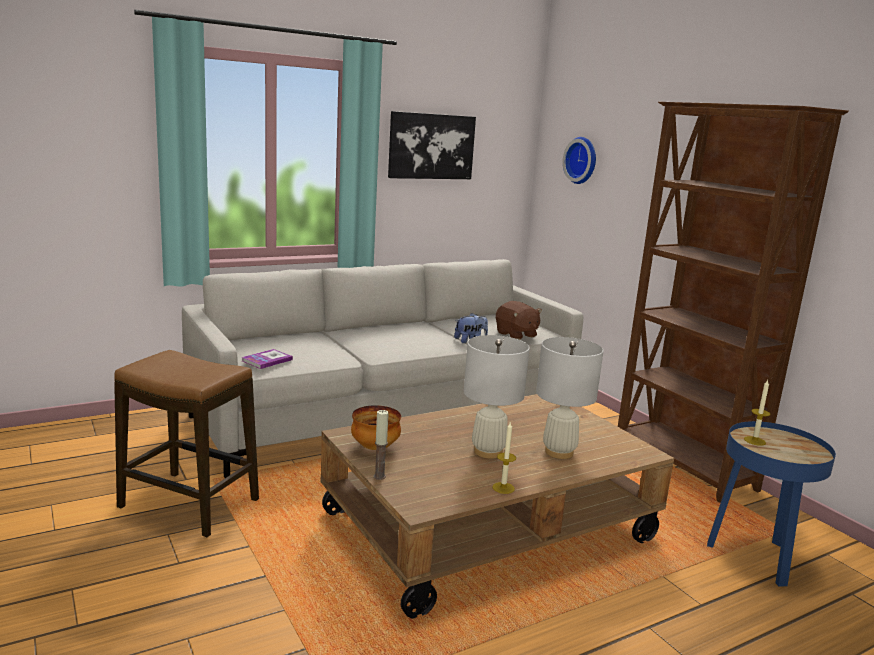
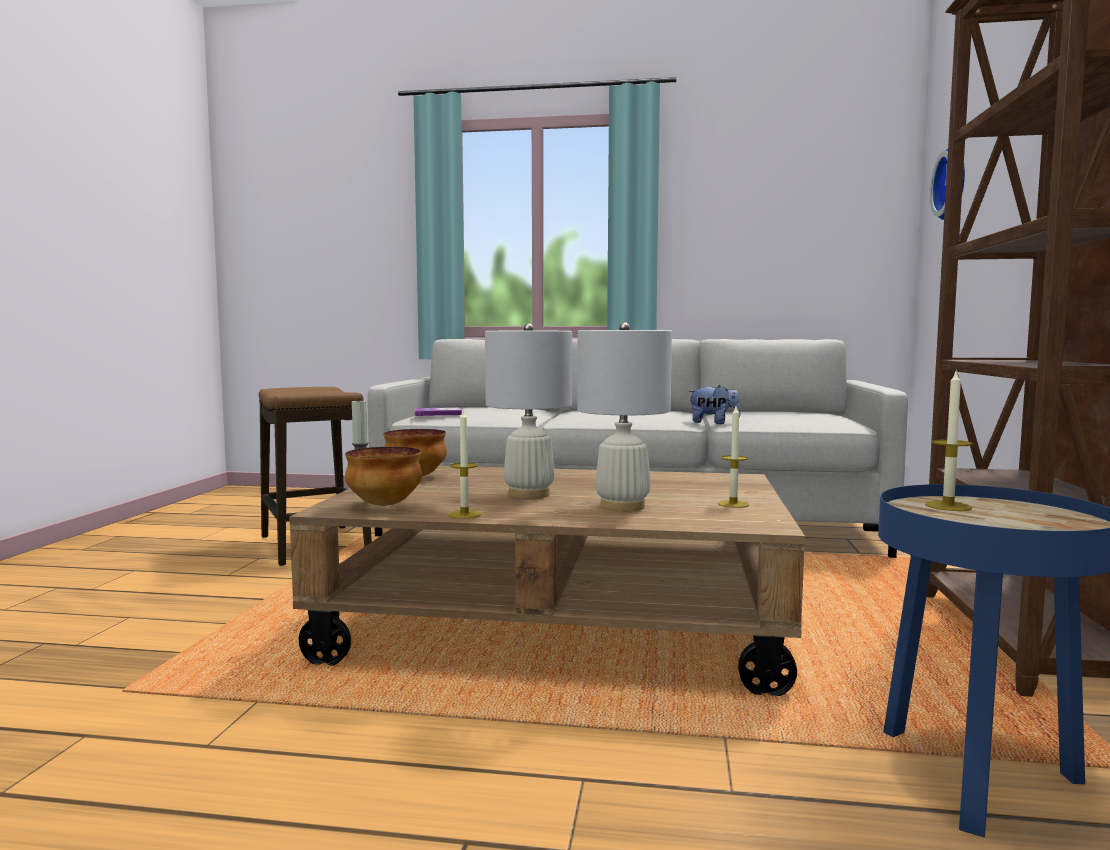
camera: 40 degrees right, 10 degrees down
(431, 146) = (741, 203): picture -> none
(437, 491) = (385, 505): none -> bowl
(516, 334) = (791, 421): brown plush toy -> none
(599, 433) = (733, 504): none -> candle

